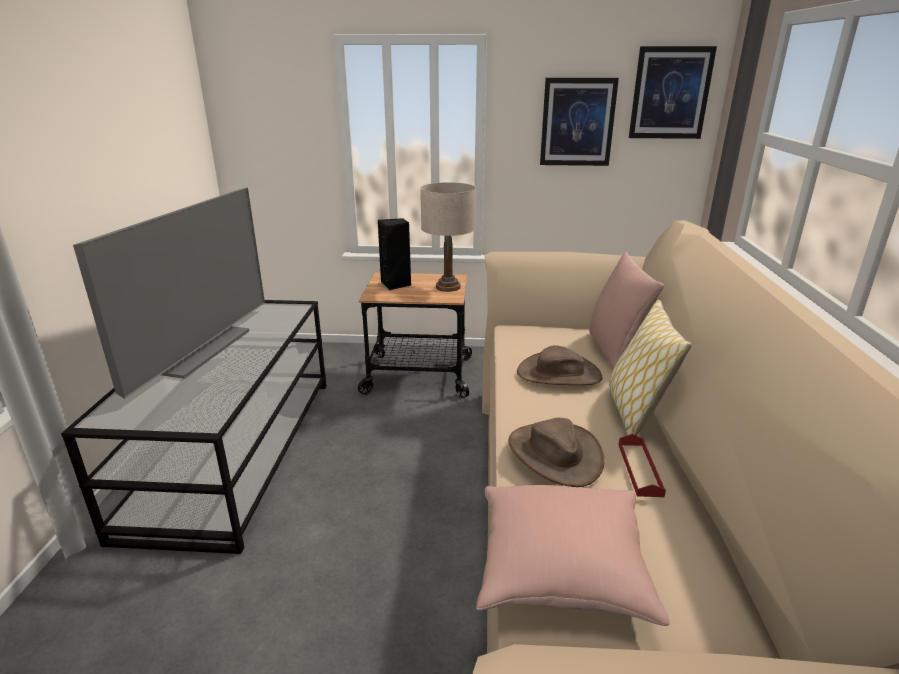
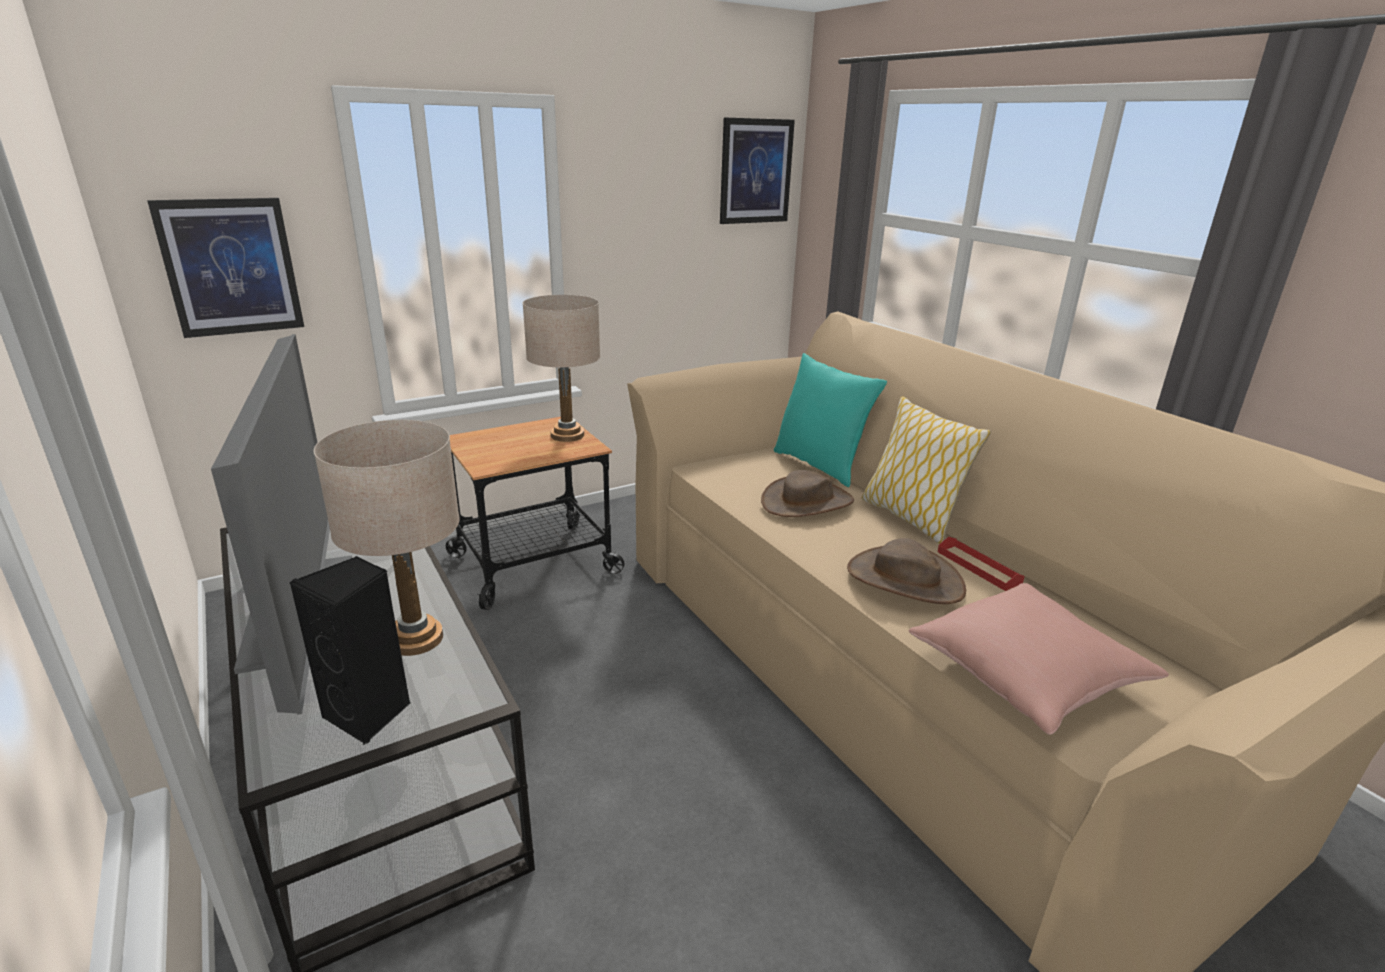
camera: 35 degrees left, 0 degrees up
(223, 382) = (415, 638): none -> beige table lamp
(396, 284) = (495, 445): black speaker -> black speaker (370, 714)
(577, 122) = (666, 208): picture -> picture (231, 267)
(615, 351) = (820, 465): pink pillow -> turquoise pillow

